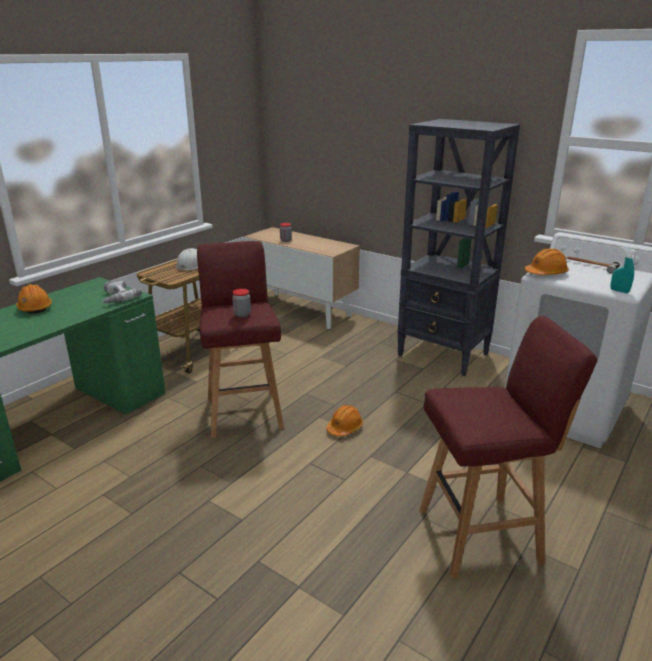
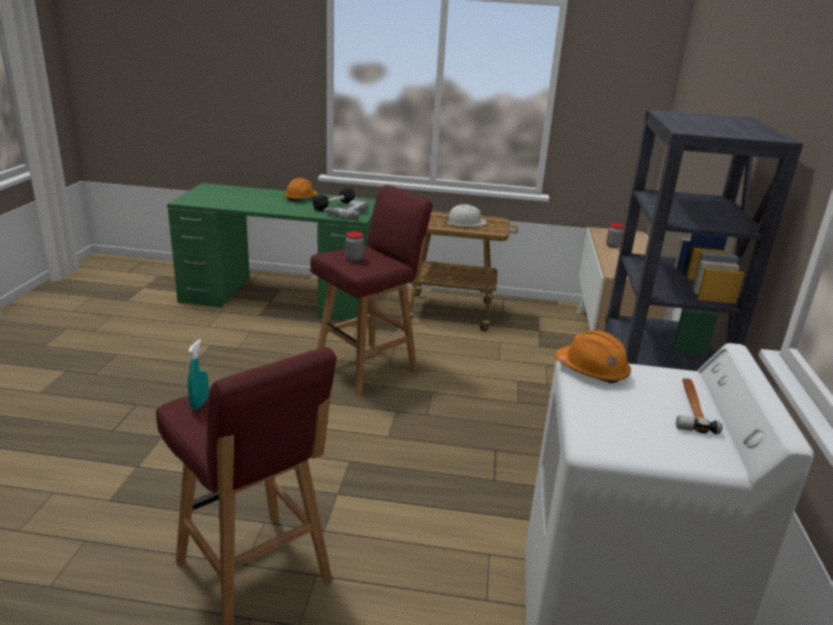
camera: 60 degrees right, 0 degrees up
(84, 298) = (334, 205): none -> black dumbbell
(344, 428) = (388, 432): orange hard hat -> none
(619, 291) = (588, 437): turquoise spray bottle -> turquoise spray bottle (200, 403)

